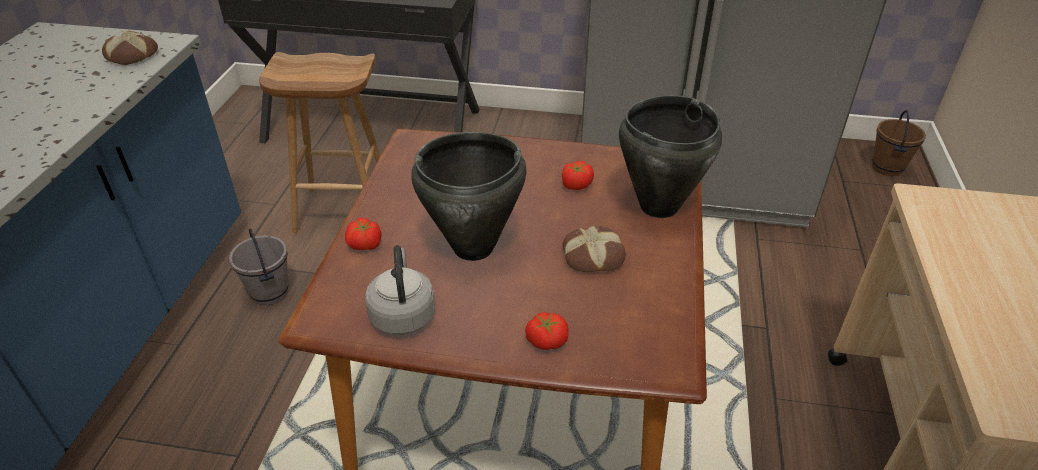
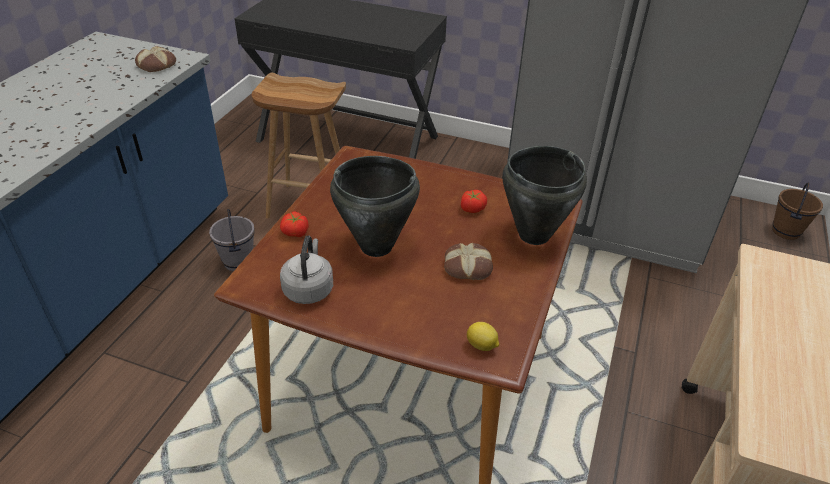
camera: 10 degrees right, 0 degrees up
(546, 340) = (411, 325): tomato -> none
(641, 352) = (482, 346): none -> lemon

